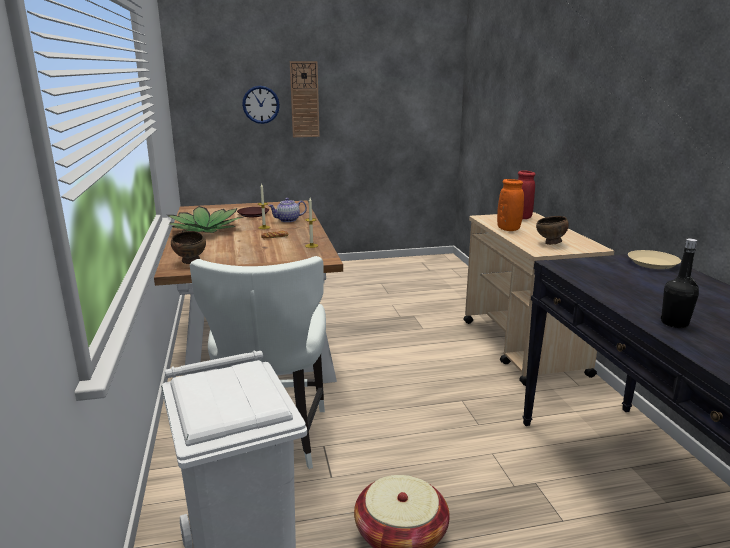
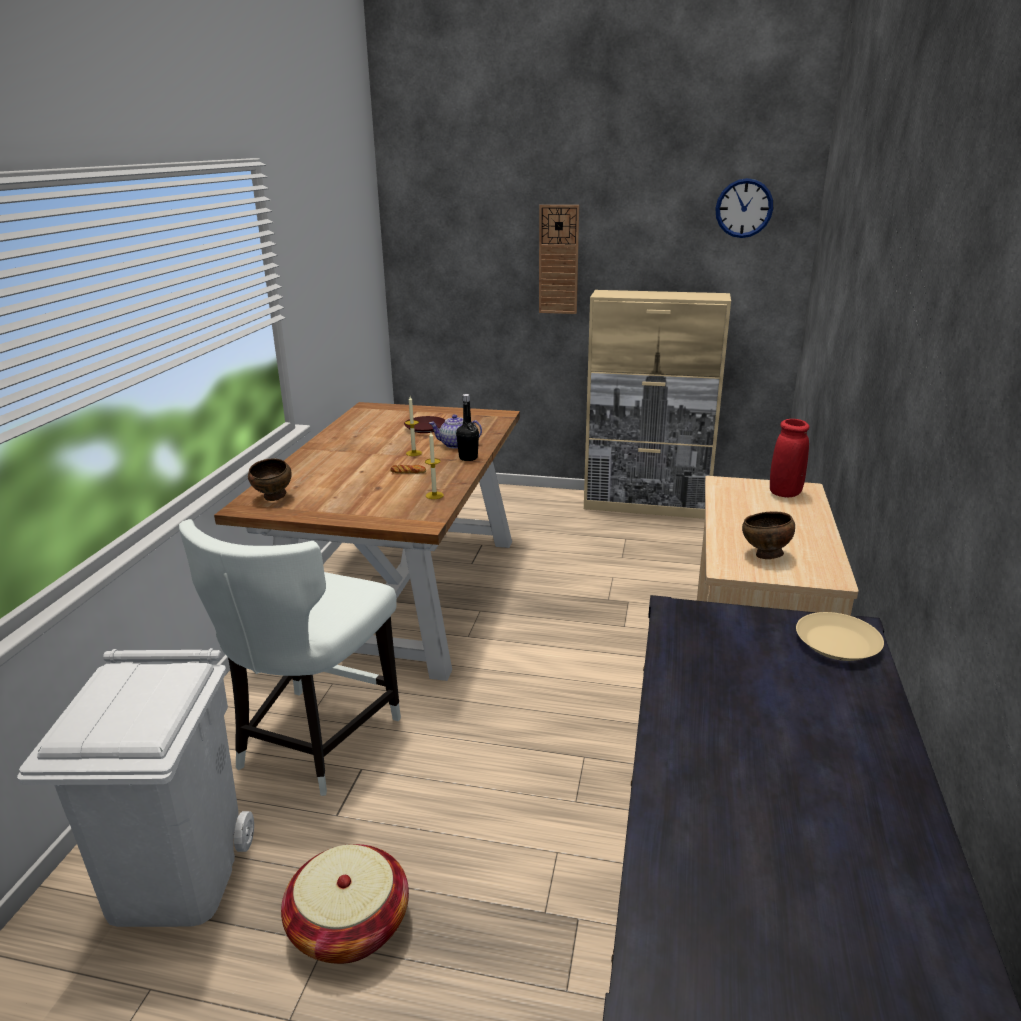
camera: 25 degrees right, 5 degrees up
(206, 229) = (345, 446): potted plant -> none
(261, 104) = (498, 265): wall clock -> wall clock (744, 208)
(378, 264) = (647, 506): none -> beige cabinet
(508, 229) = (733, 514): orange vase -> none
(674, 323) = (697, 777): black bottle -> black bottle (468, 458)

